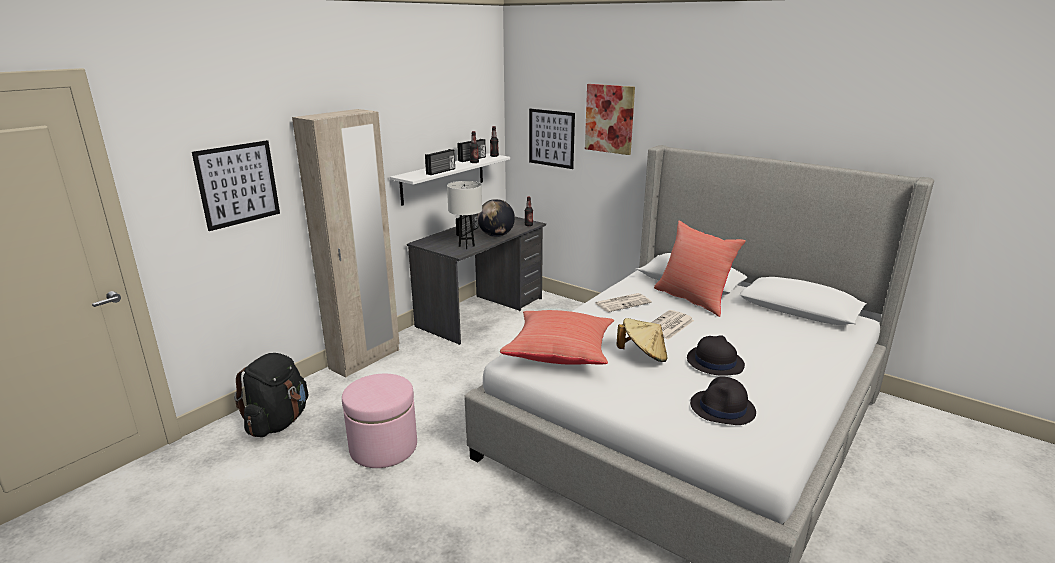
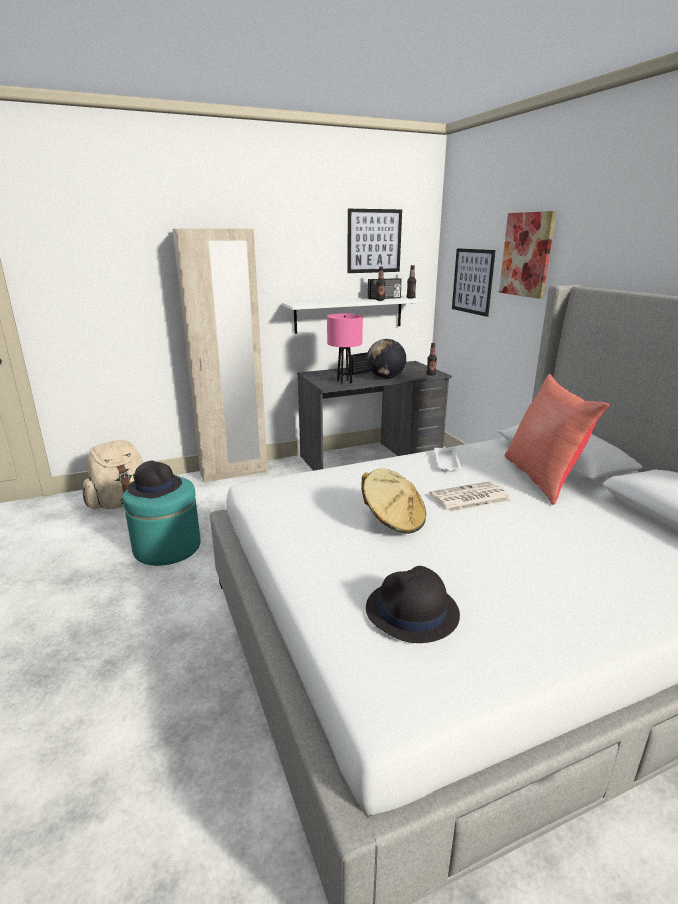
camera: 30 degrees right, 0 degrees up
(238, 184) = (116, 285): picture -> picture (374, 241)
(278, 422) = (121, 502): black backpack -> beige backpack
(383, 447) = (167, 547): pink ottoman -> turquoise ottoman
(441, 171) = (333, 303): radio -> none
(466, 246) = (344, 382): white table lamp -> pink table lamp
(560, 353) = (306, 493): red pillow -> none
(623, 303) = (446, 463): newspaper -> white tray
(714, 362) = (476, 553): black hat -> black hat (155, 486)

